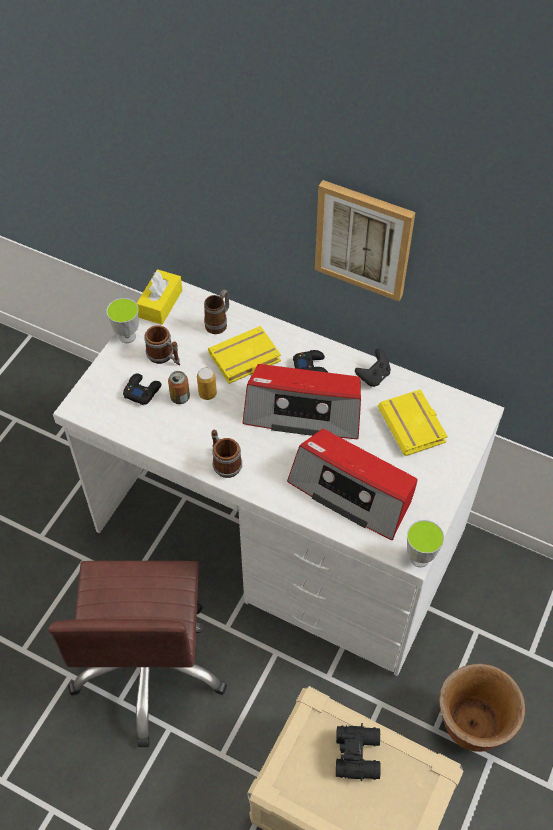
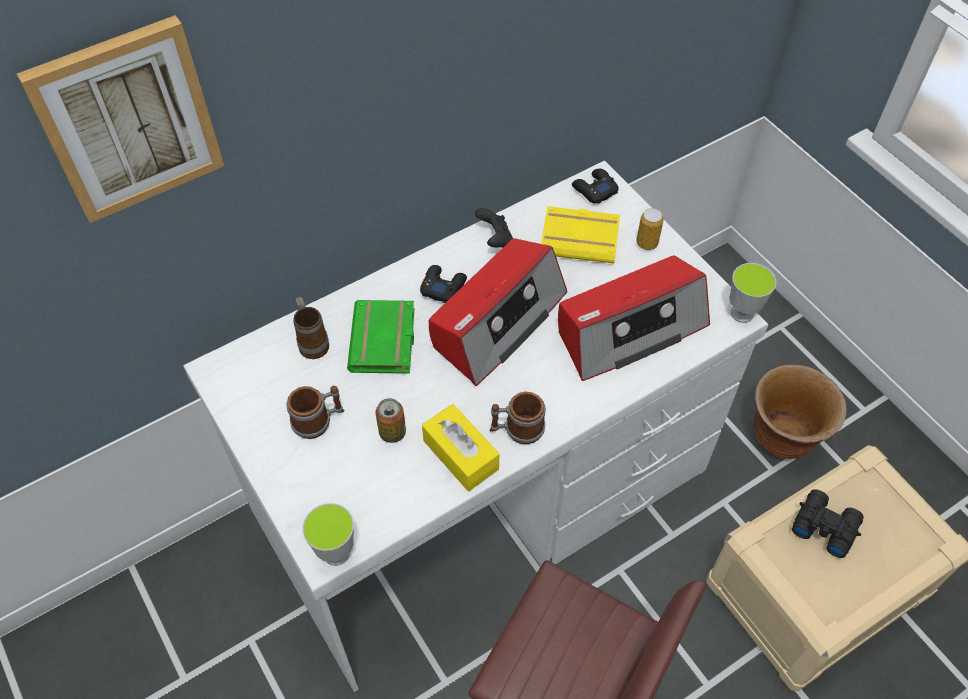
camera: 60 degrees left, 0 degrees up
(127, 336) = (255, 447): cup -> cup (336, 553)
(142, 391) = (353, 469): black game controller -> black game controller (594, 190)
(160, 304) = (232, 388): yellow tissue box -> yellow tissue box (460, 455)
(207, 393) = (407, 401): can -> can (647, 243)
(244, 359) = (385, 342): yellow book -> green book
(364, 239) = (425, 93): picture -> picture (127, 120)

